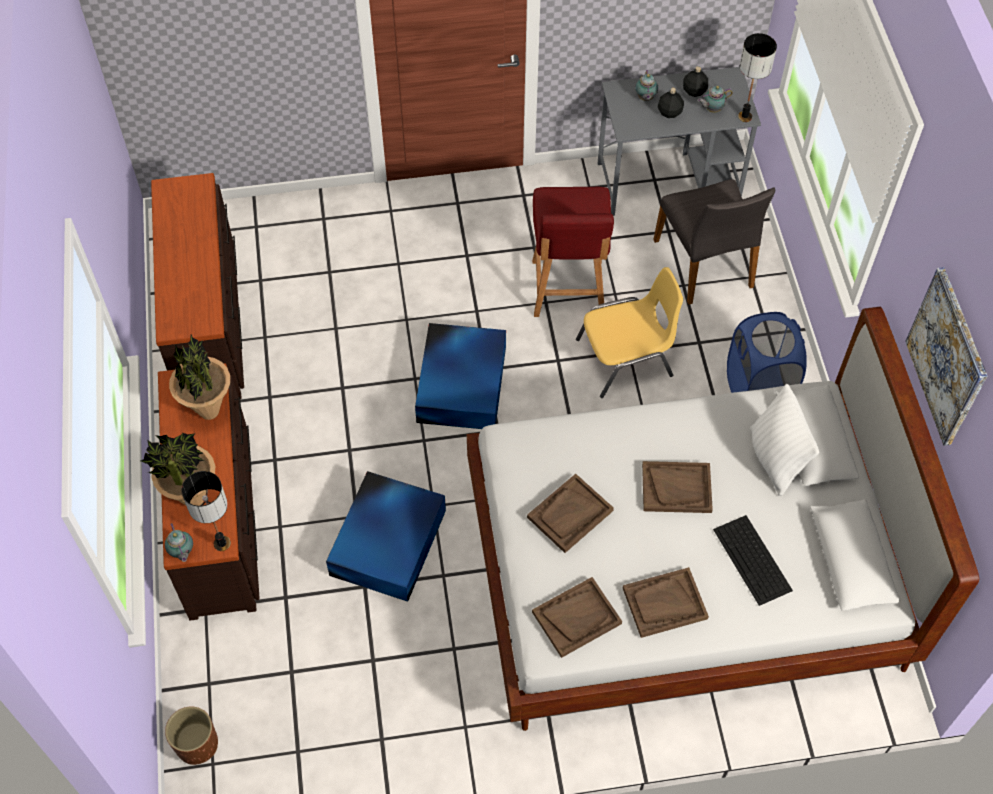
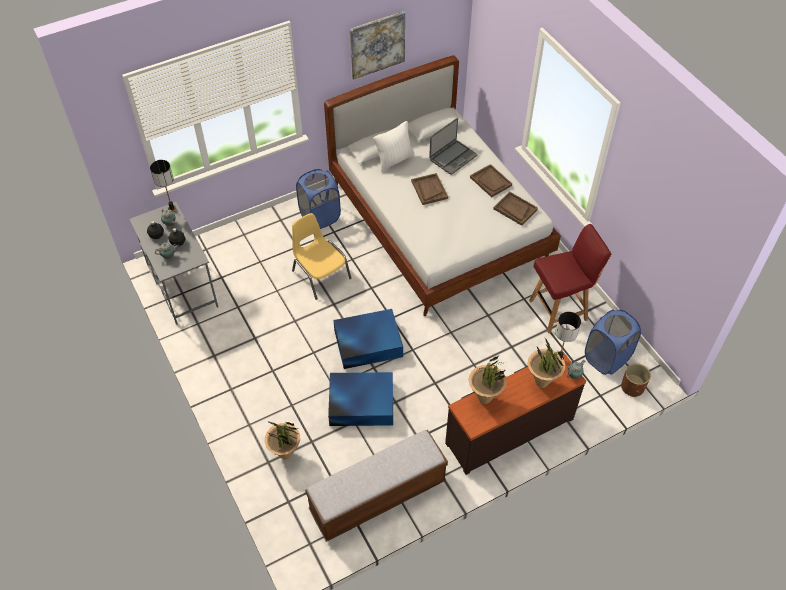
camera: 110 degrees left, 5 degrees down
(209, 322) = (377, 496): brown dresser -> bench
(272, 730) = (606, 358): none -> blue laundry basket
(325, 239) = (286, 454): none -> potted plant
(389, 541) = (481, 344): blue storage box -> blue storage box (360, 403)
(568, 290) = (282, 313): red chair -> red chair (559, 310)
(570, 514) = (464, 224): brown tray -> none
(705, 264) = (241, 255): grey chair -> none
(753, 560) = (452, 157): keyboard -> laptop

